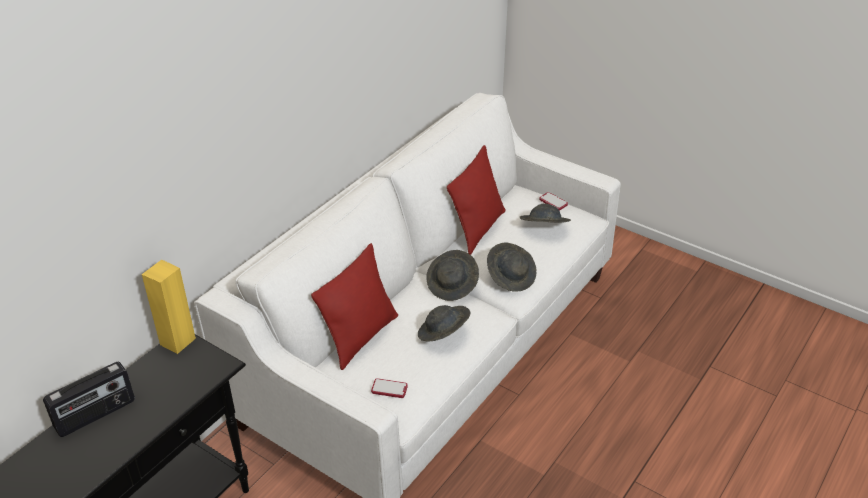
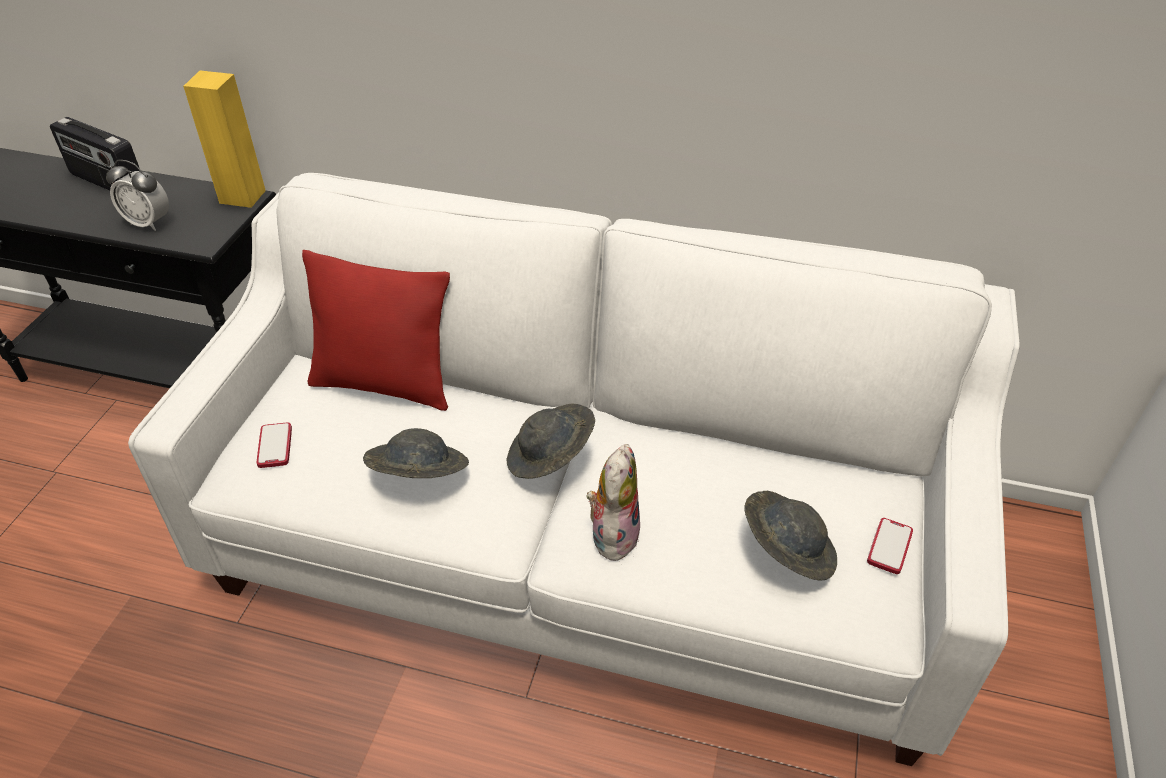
camera: 70 degrees right, 5 degrees up
(175, 392) = (149, 223): none -> alarm clock
(477, 229) = (724, 451): red pillow -> none
(511, 276) = (613, 533): grey hat -> plush toy

